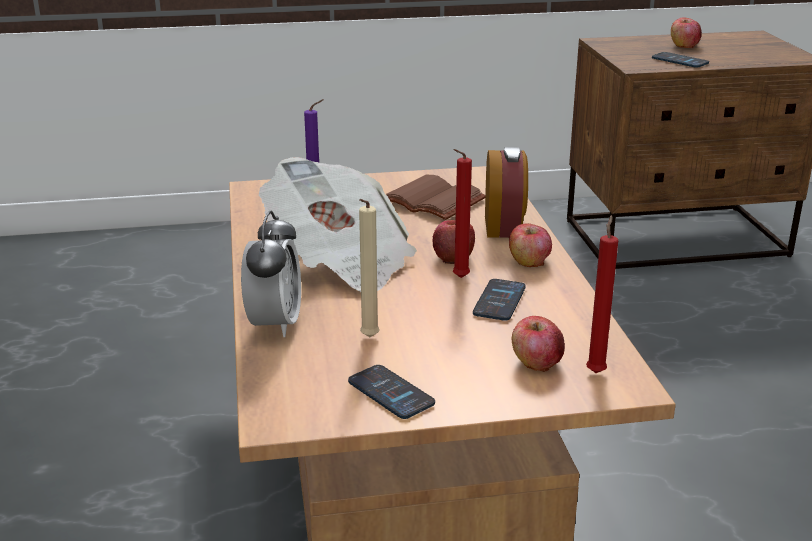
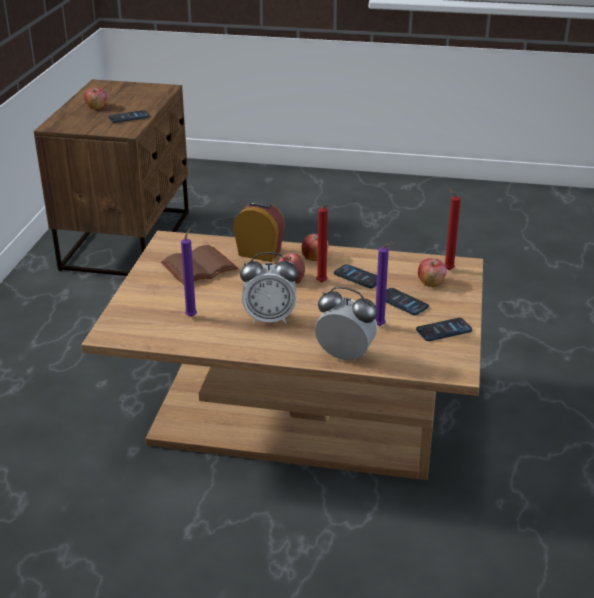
camera: 70 degrees left, 5 degrees up
(340, 261) = (269, 318): newspaper -> alarm clock
(368, 338) = (380, 327): beige candle -> purple candle
(452, 346) = (402, 302): none -> phone

